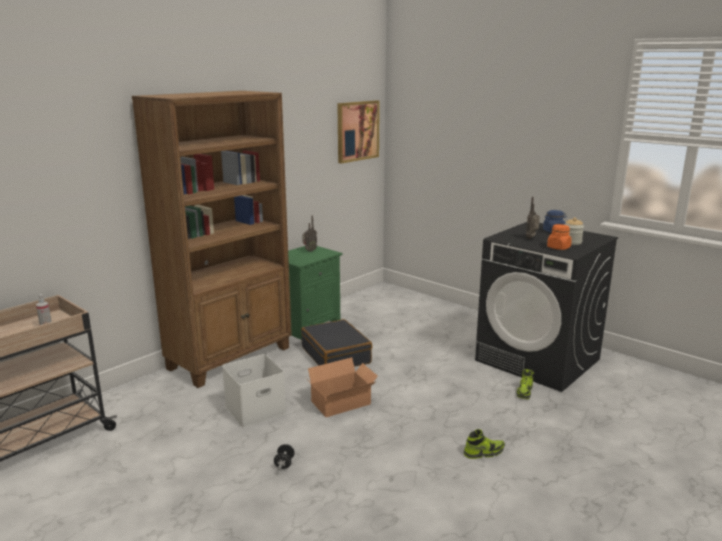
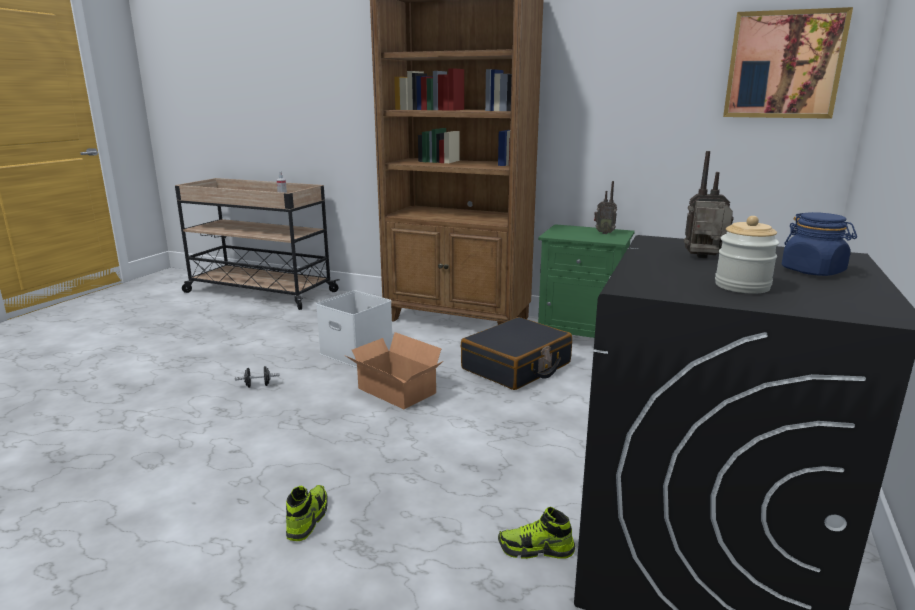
camera: 70 degrees right, 0 degrees up
(483, 452) = (307, 519): shoe -> shoe turned 135 degrees counterclockwise
(558, 247) = (667, 277): orange jar -> none

